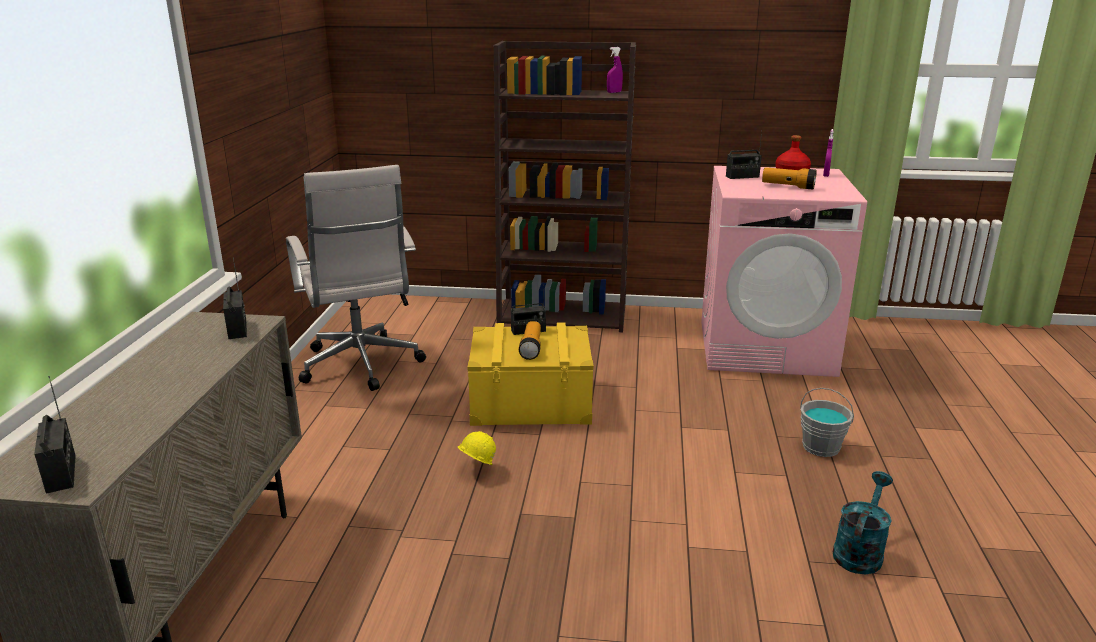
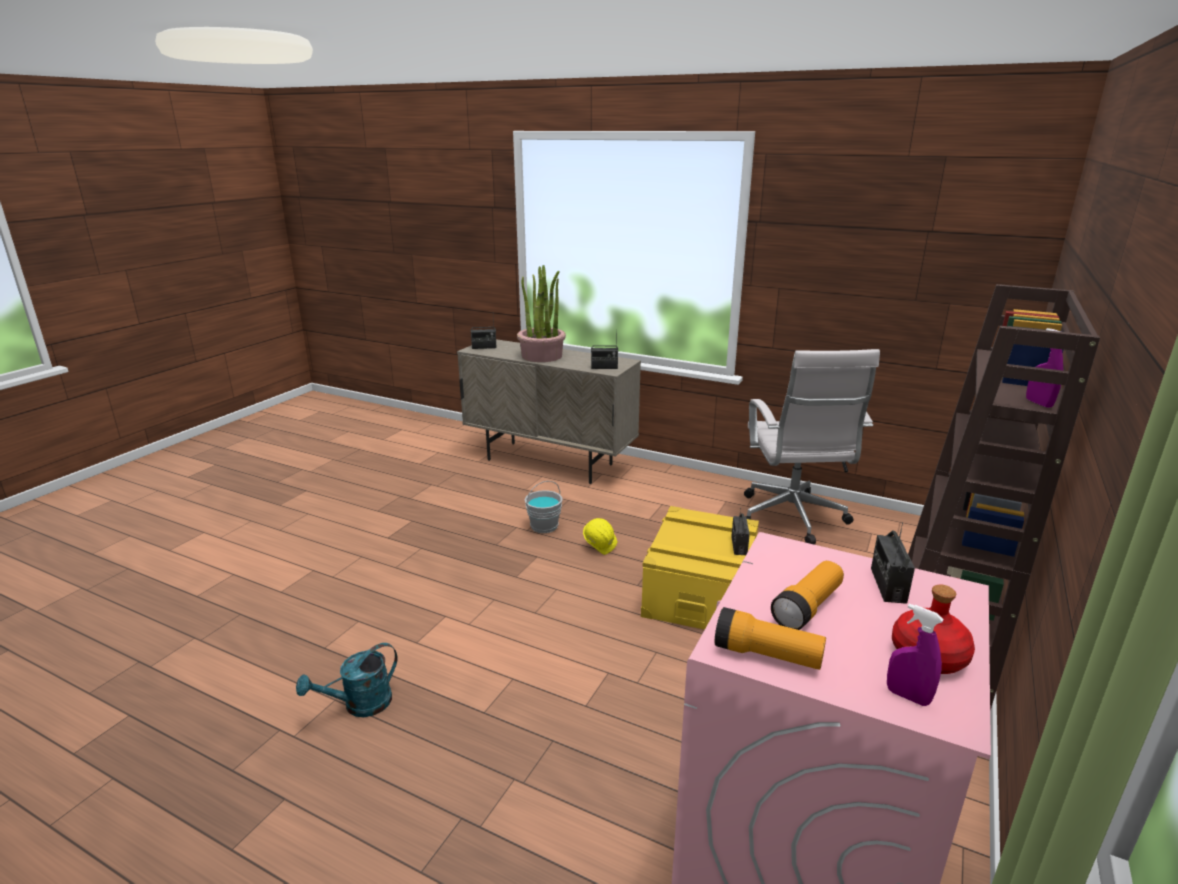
camera: 110 degrees right, 0 degrees up
(159, 390) = (542, 356): none -> potted plant
(361, 367) = (792, 519): white office chair -> white office chair turned 90 degrees counterclockwise
(531, 348) = (695, 539): flashlight -> flashlight (767, 655)
(820, 447) = (510, 768): grey bucket -> grey bucket (544, 526)
(859, 551) = (360, 705): turquoise watering can -> turquoise watering can turned 90 degrees clockwise

